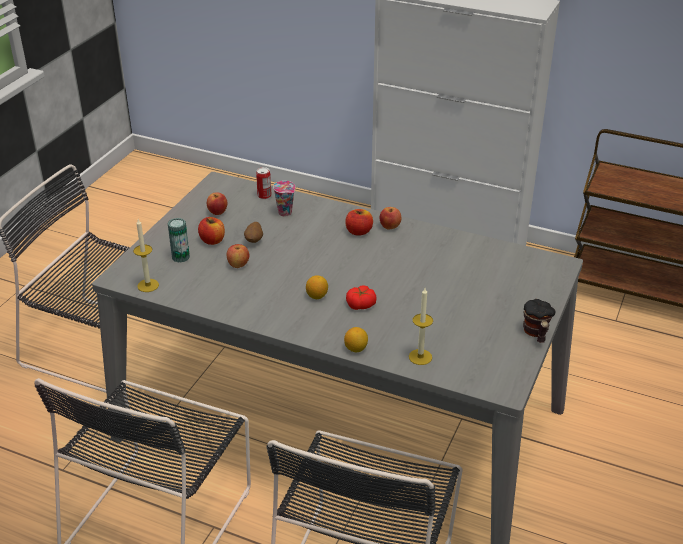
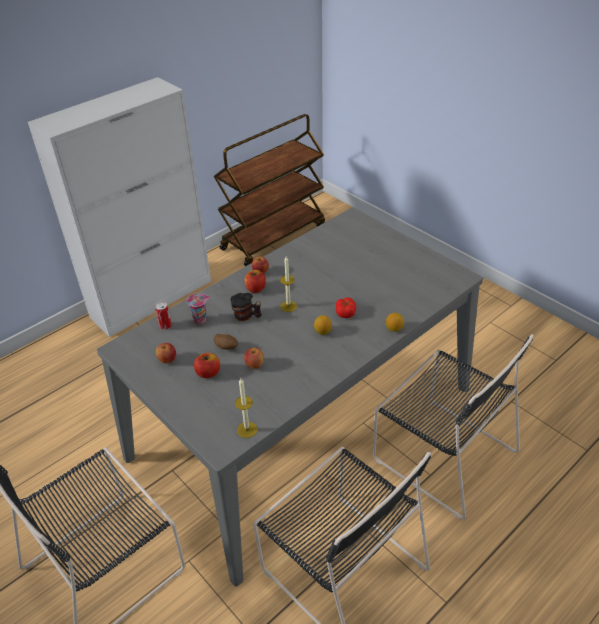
camera: 65 degrees left, 5 degrees up
(180, 257) = (218, 399): can -> none
(420, 357) = (416, 302): candle -> candle (288, 306)
(536, 334) = (416, 248): mug -> mug (246, 316)

